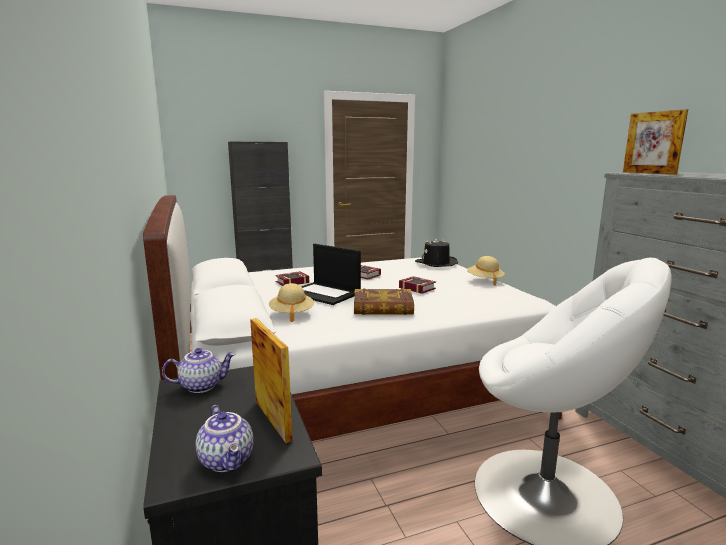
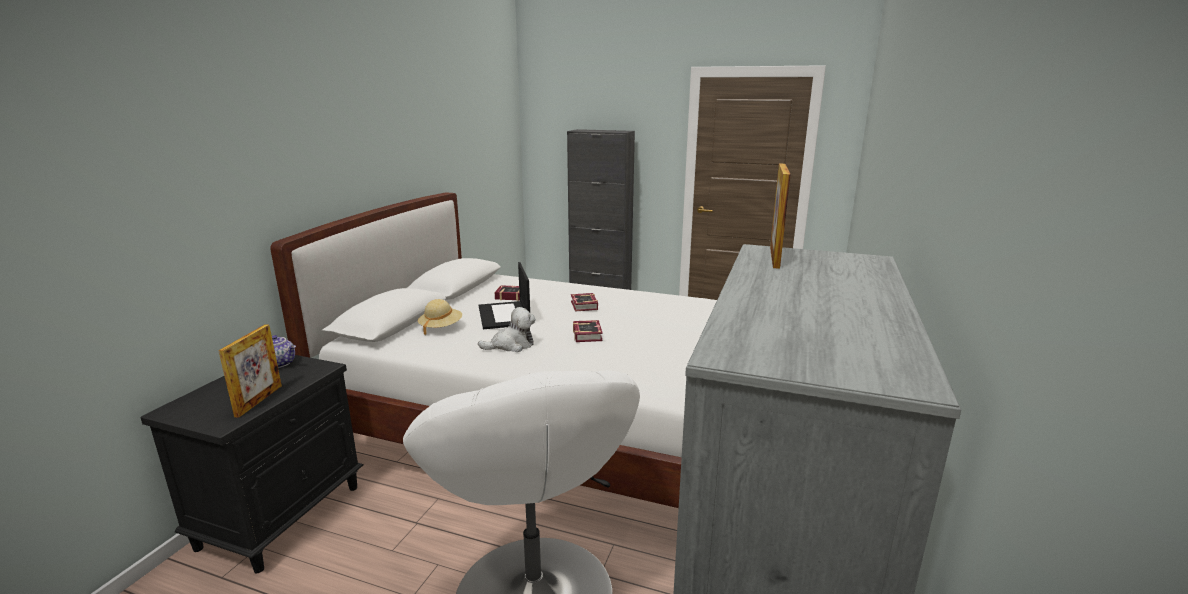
camera: 40 degrees right, 5 degrees up
(228, 460) = (200, 412): teapot -> none
(383, 307) = (511, 345): book -> plush toy
(436, 263) = (690, 311): black hat -> none
(485, 280) = (683, 348): beige hat -> none

